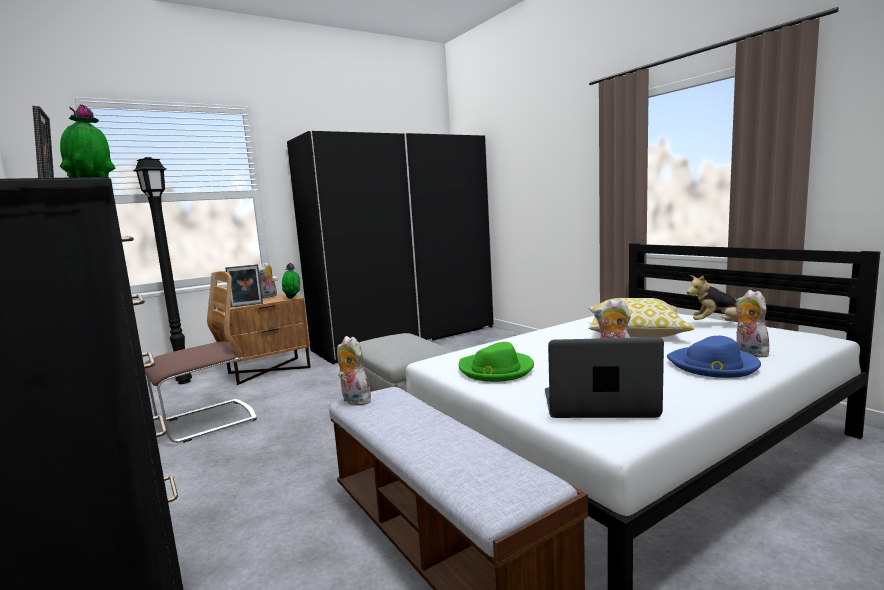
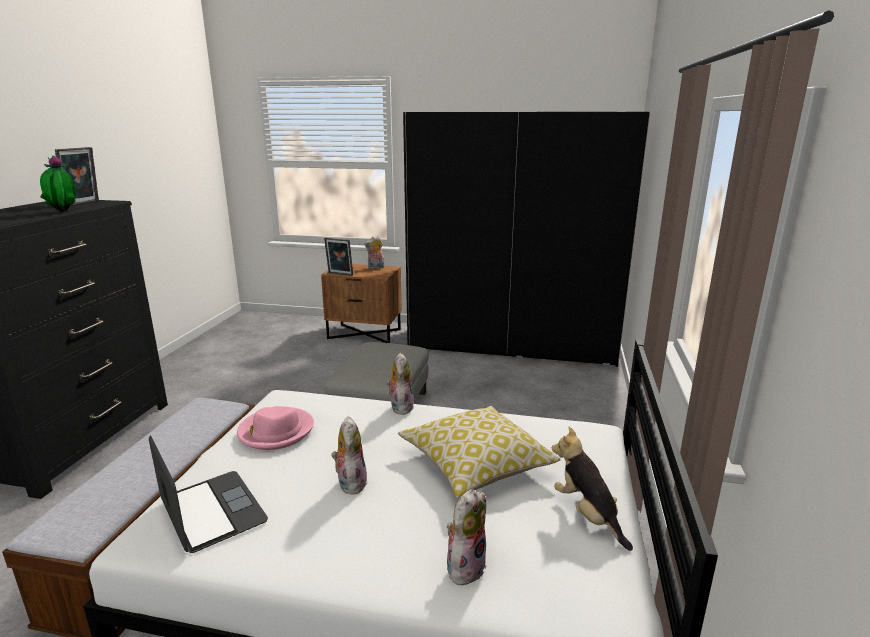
camera: 45 degrees right, 10 degrees up
(183, 382) = (310, 321): black floor lamp -> none
(206, 422) = (261, 364): chair -> none
(293, 298) = (380, 276): potted plant -> none
(353, 401) = (197, 403): plush toy -> plush toy (400, 407)
(495, 370) = (276, 431): green hat -> pink hat
(713, 365) = (383, 549): blue hat -> none

